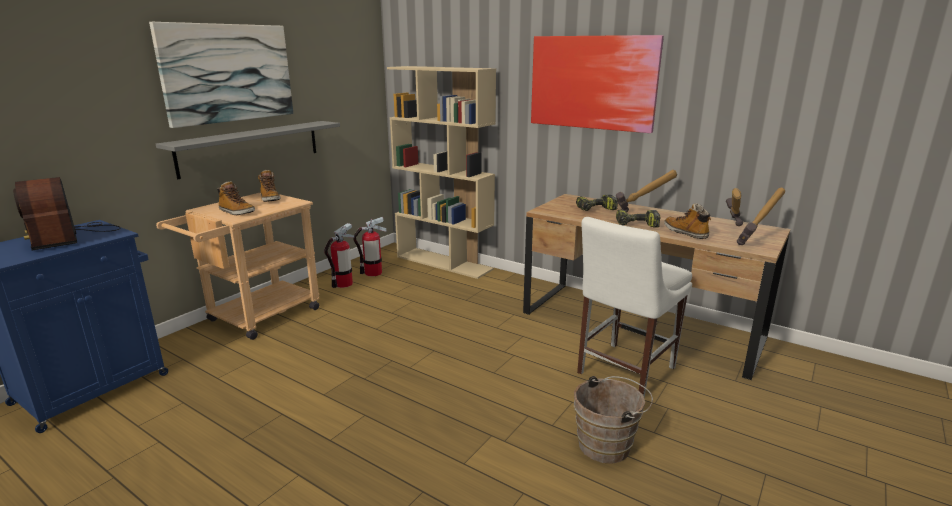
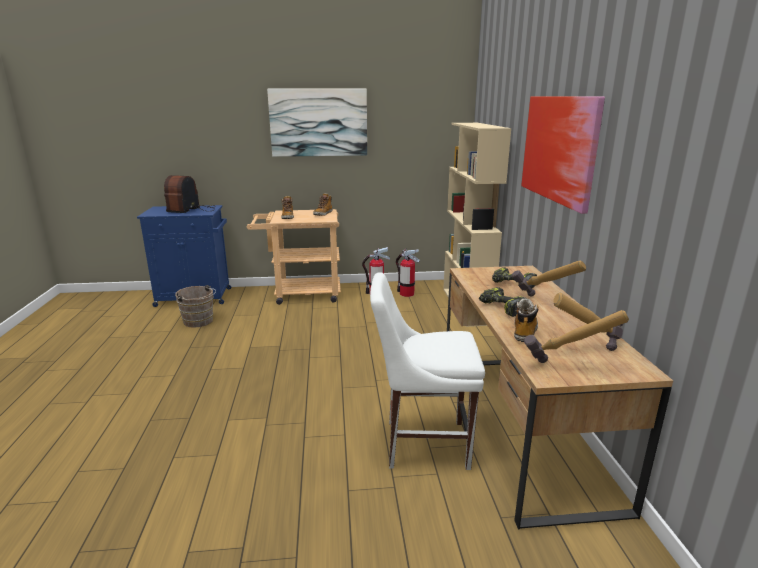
camera: 50 degrees right, 0 degrees up
(251, 147) = (330, 176): grey shelf -> none
(608, 445) = (305, 472): brown bucket -> brown bucket (199, 322)

